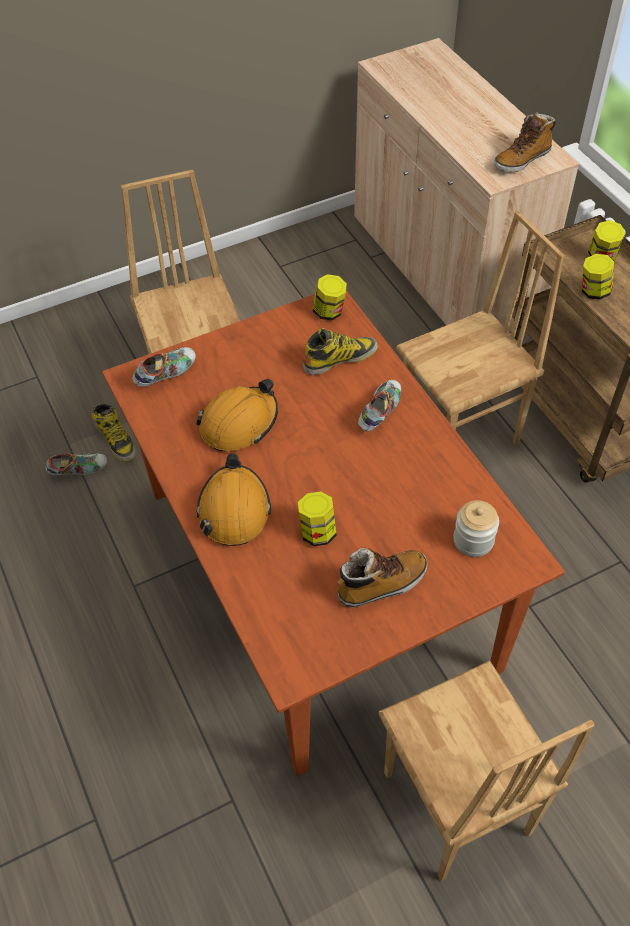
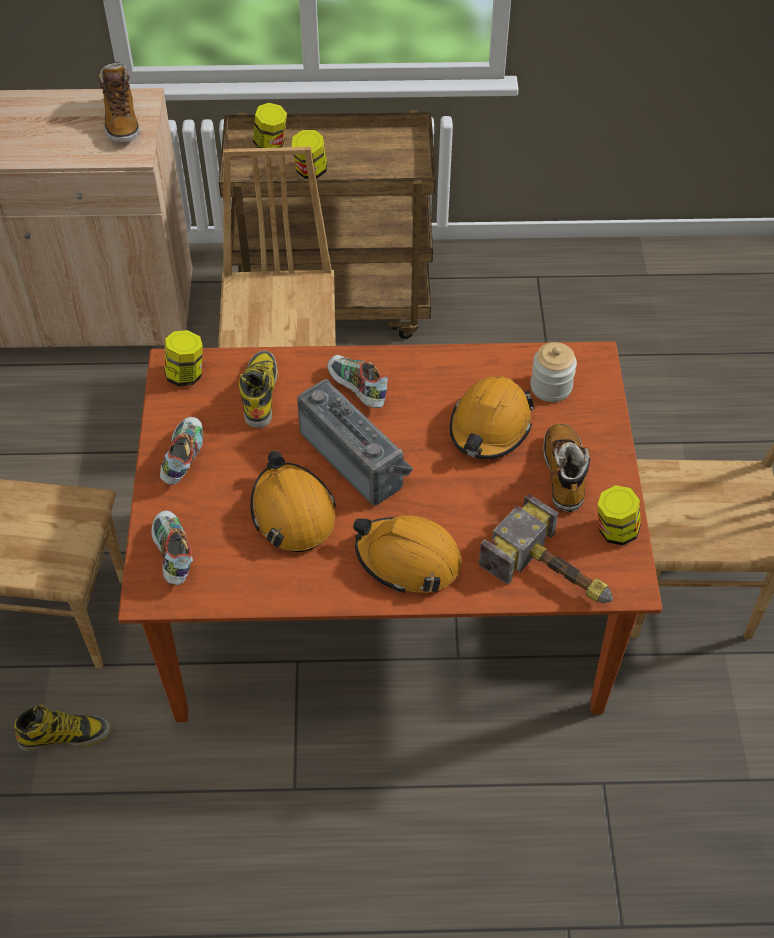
camera: 65 degrees left, 0 degrees up
(79, 470) = (82, 795): shoe -> shoe (183, 459)
(271, 615) = (554, 574): none -> hammer
(313, 439) = (356, 457): none -> radio
(317, 532) = (476, 500): jar -> jar (615, 531)
(399, 513) = (490, 427): none -> orange hard hat

